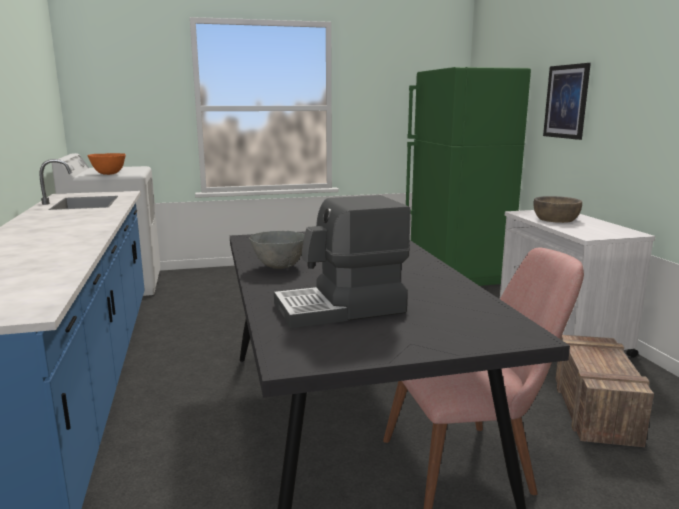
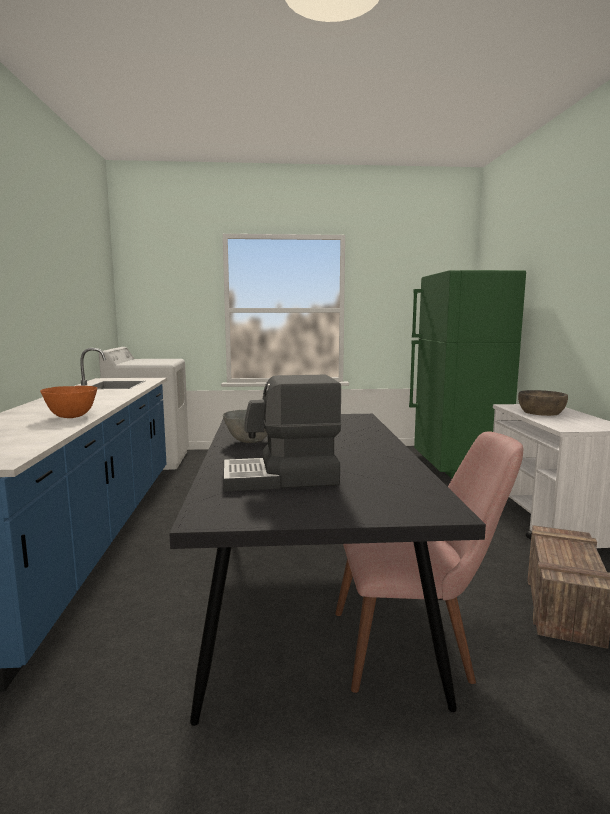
camera: 10 degrees right, 5 degrees down
(109, 174) = (145, 363): orange bowl -> orange bowl (71, 417)
(566, 101) = (558, 300): picture -> none

